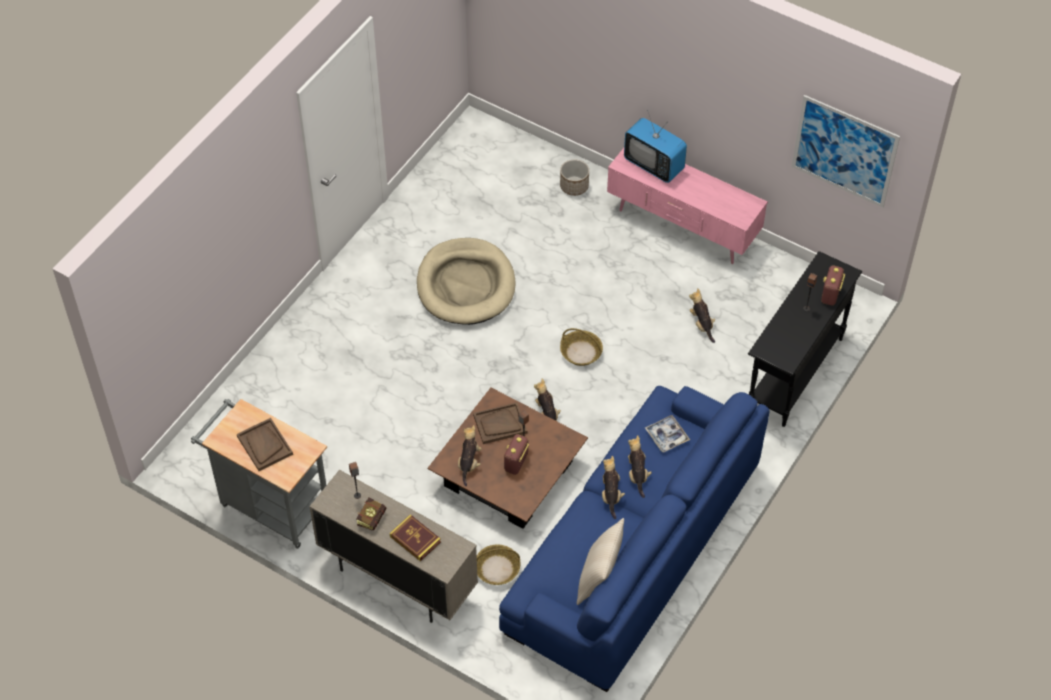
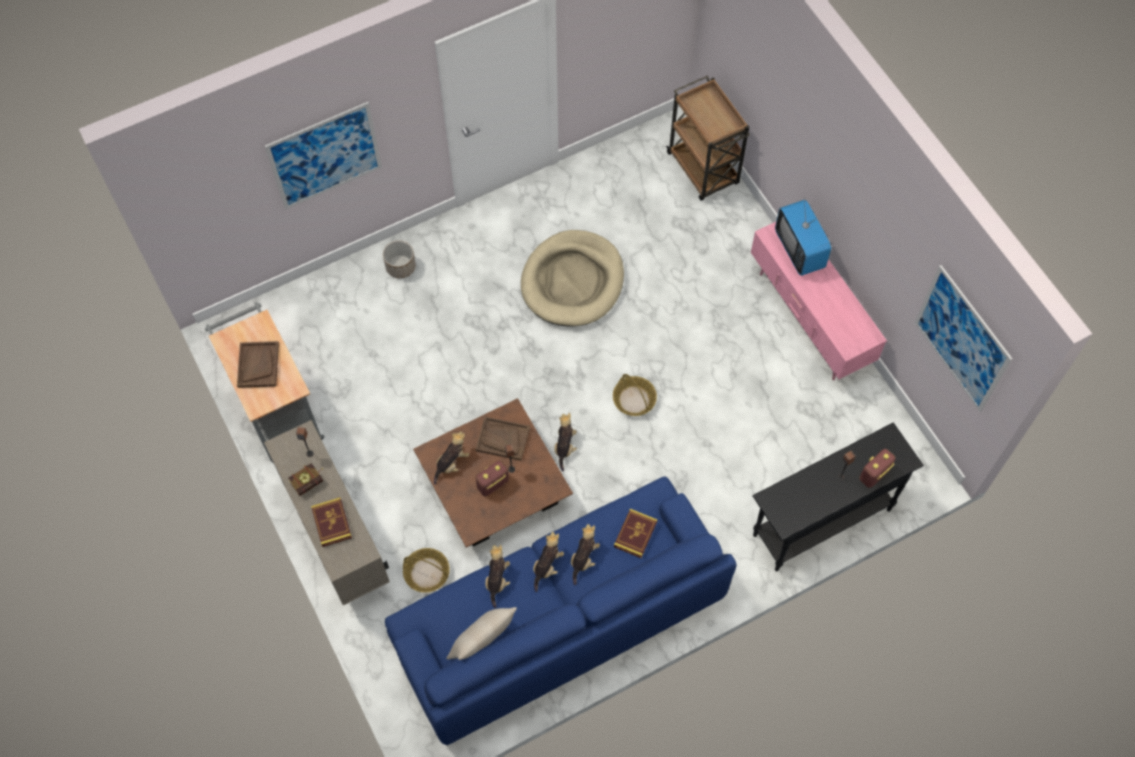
camera: 30 degrees right, 10 degrees up
(230, 239) = (325, 156): none -> picture
(518, 151) = (703, 170): none -> brown cart
(574, 186) = (733, 229): planter -> planter (400, 266)
(667, 436) = (635, 534): tray -> book
(702, 324) = (764, 427): plush toy -> plush toy (497, 579)

